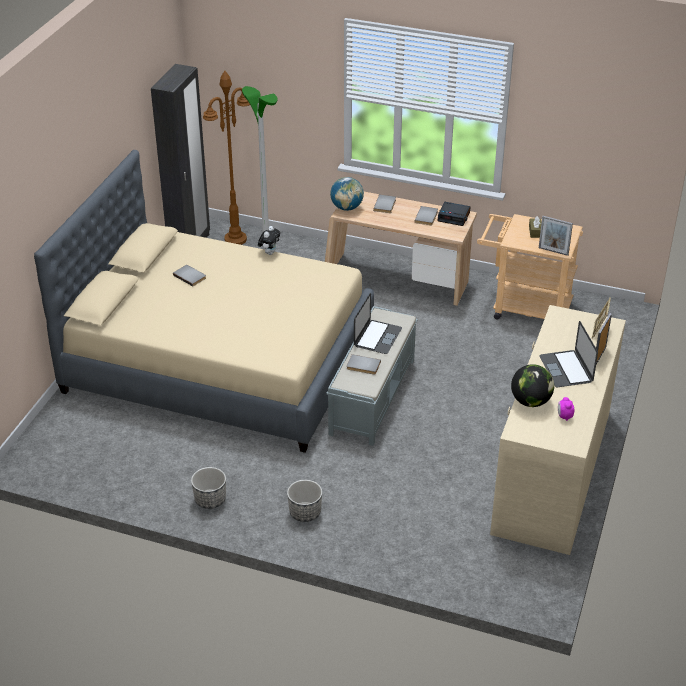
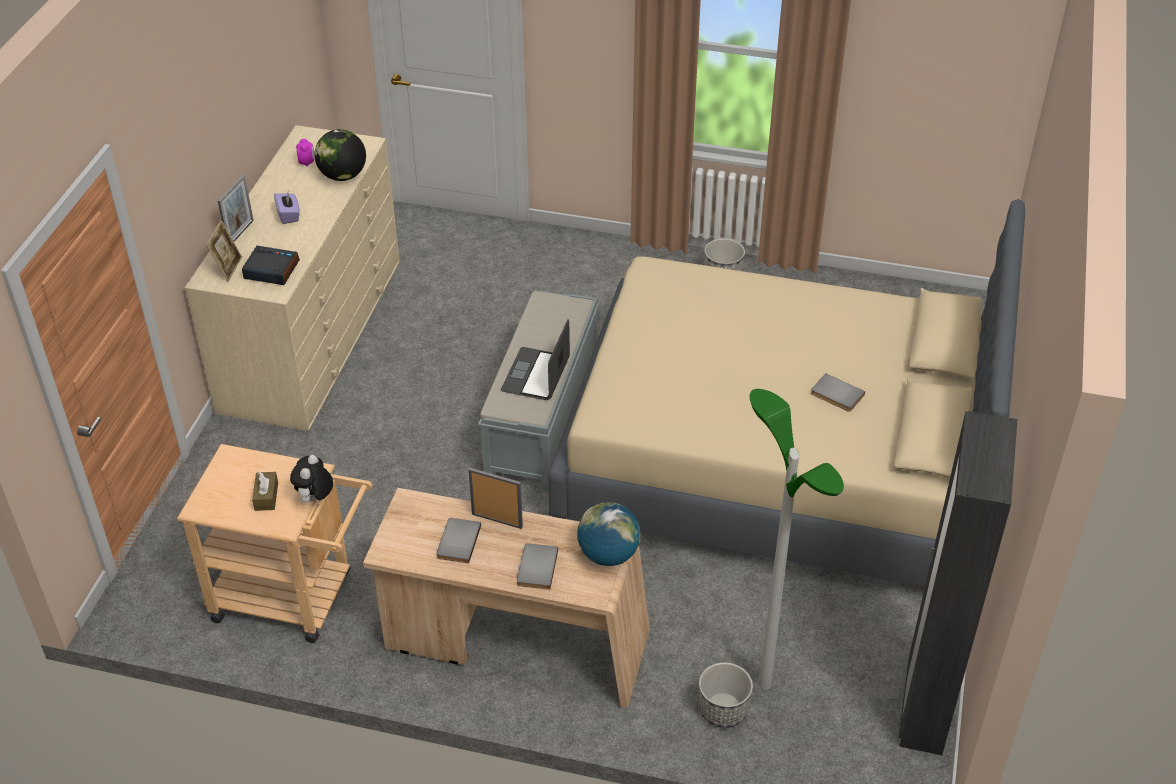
camera: 175 degrees right, 5 degrees up
(235, 239) = (841, 736): brown floor lamp -> none
(269, 252) = (725, 451): plush toy -> plush toy (315, 499)
(305, 512) = (610, 270): planter -> planter (723, 710)
(363, 366) = (553, 329): grey book -> none
(454, 217) = (407, 545): alarm clock -> alarm clock (271, 270)
(553, 251) = (246, 454): picture frame -> picture frame (497, 520)
(566, 369) = (289, 215): laptop -> purple tissue box

